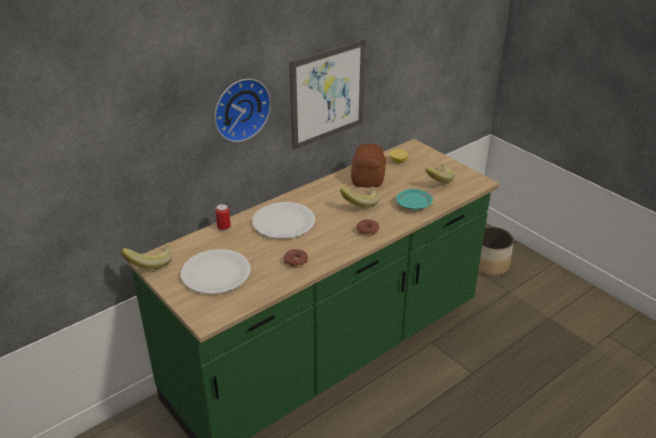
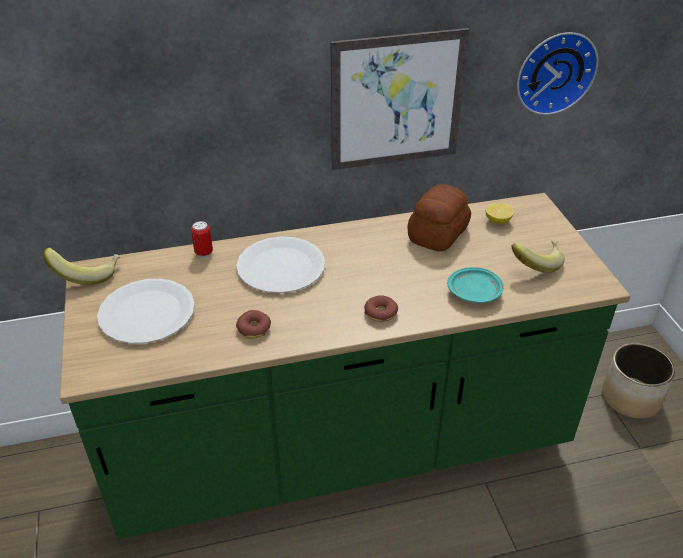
camera: 25 degrees right, 5 degrees up
(240, 108) = (244, 96): wall clock -> wall clock (554, 71)
(360, 203) = (400, 268): banana -> none

